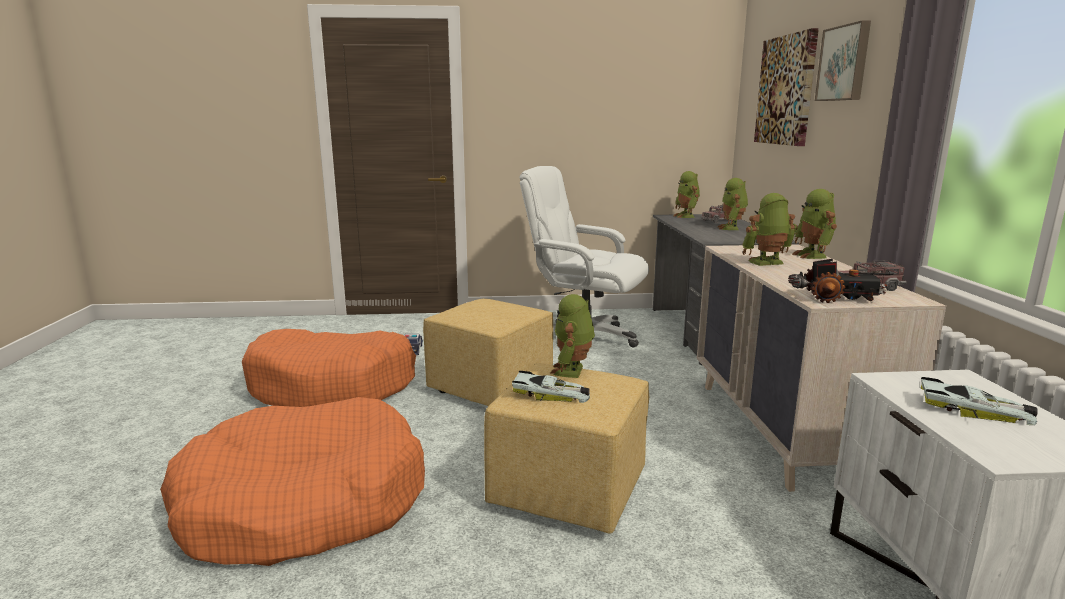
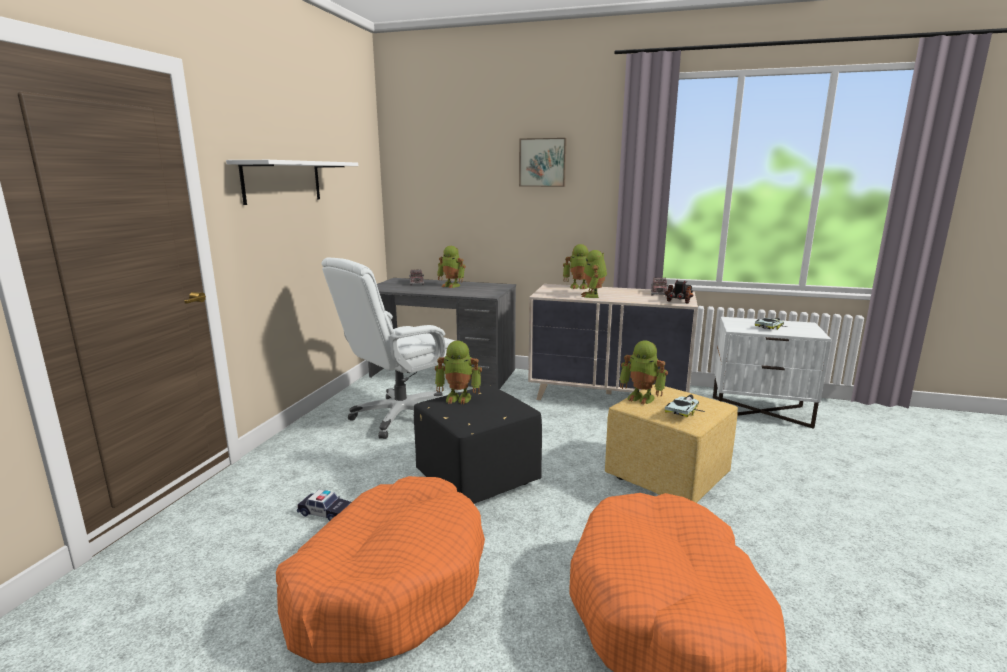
camera: 70 degrees left, 0 degrees up
(492, 388) = (477, 478): yellow ottoman -> black ottoman
(557, 97) = (282, 181): none -> white shelf
(686, 216) = (386, 285): toy robot -> toy robot (459, 397)
(786, 90) = (467, 177): picture -> none

